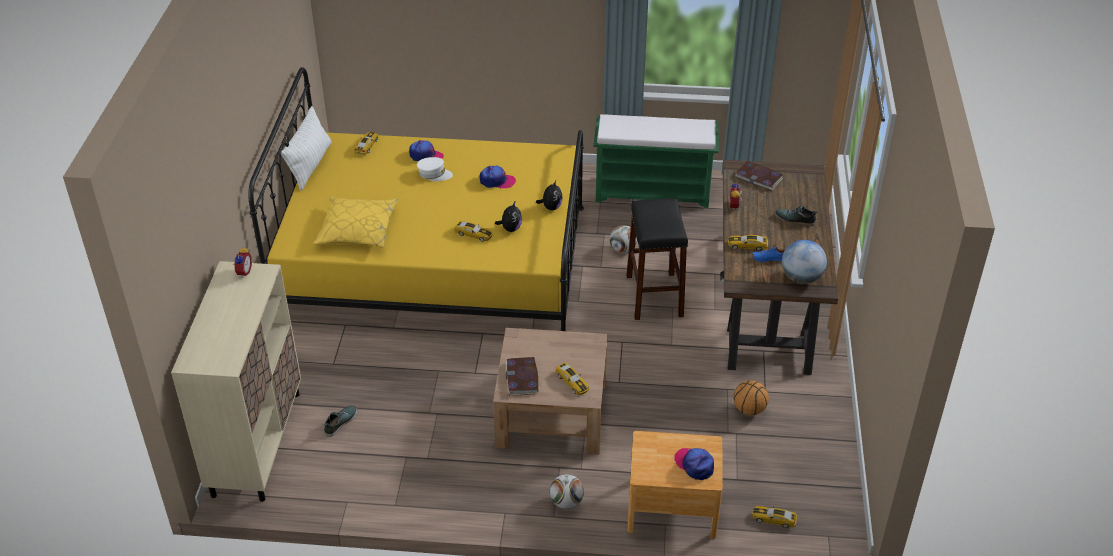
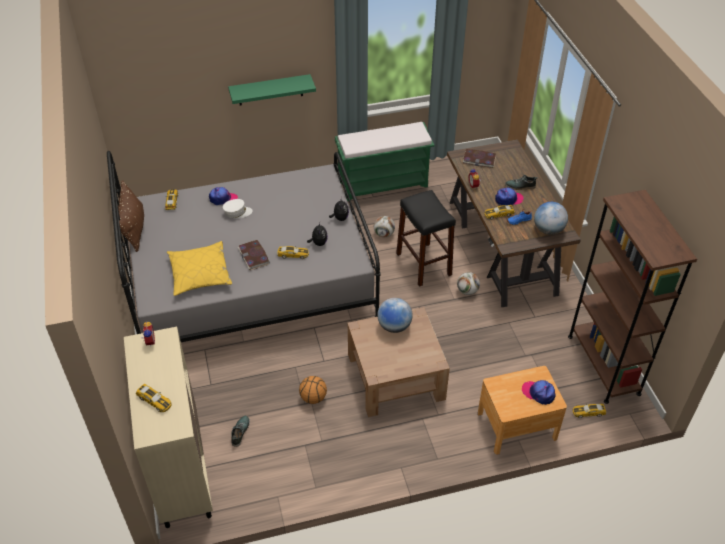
camera: 20 degrees left, 5 degrees up
(310, 165) = (134, 228): white pillow -> brown pillow
(435, 264) = (250, 280): yellow bed -> grey bed
(497, 181) = (288, 207): cap -> cap (508, 199)
(522, 378) = (380, 360): book -> book (254, 256)
(523, 39) = (270, 90): none -> green shelf
(559, 345) = (394, 326): none -> globe
(566, 502) = (441, 445): football -> football (467, 291)
(572, 382) = (419, 353): toy car -> toy car (154, 400)
(749, 410) = (531, 334): basketball -> basketball (313, 398)
(825, 470) = (603, 364): none -> brown bookcase

